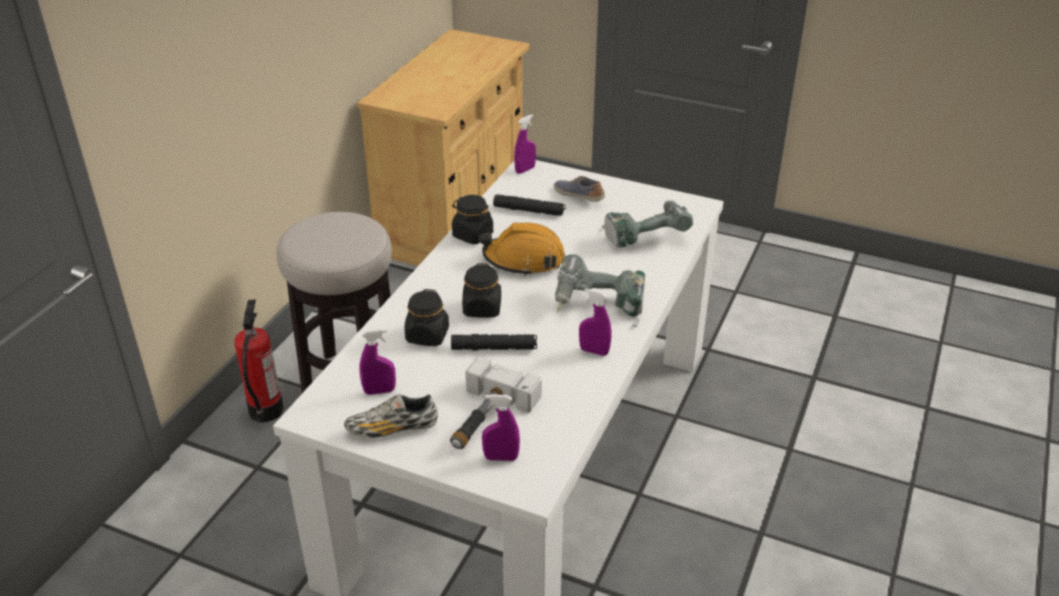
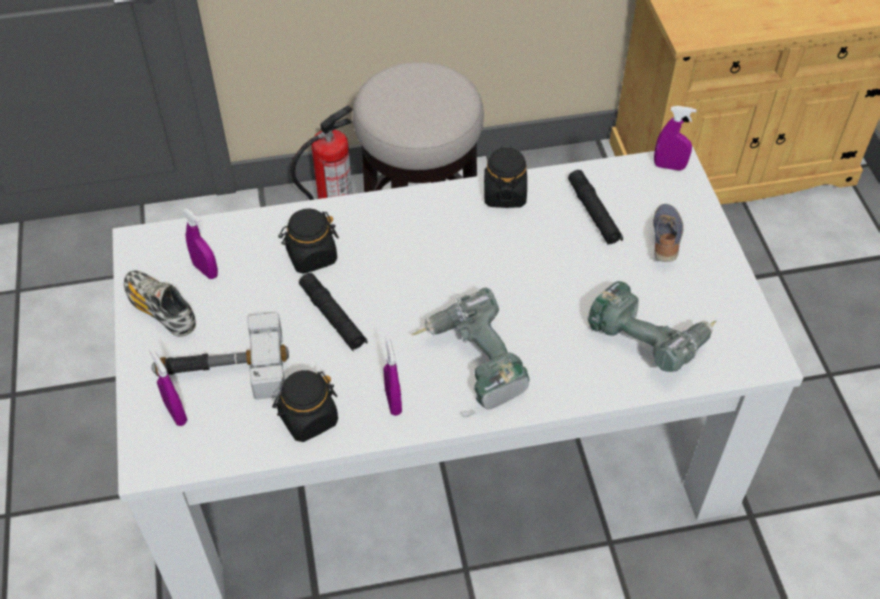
camera: 55 degrees right, 15 degrees up
(482, 308) = (388, 272): black jar -> black jar (308, 419)
(524, 260) = (500, 259): orange hard hat -> none

